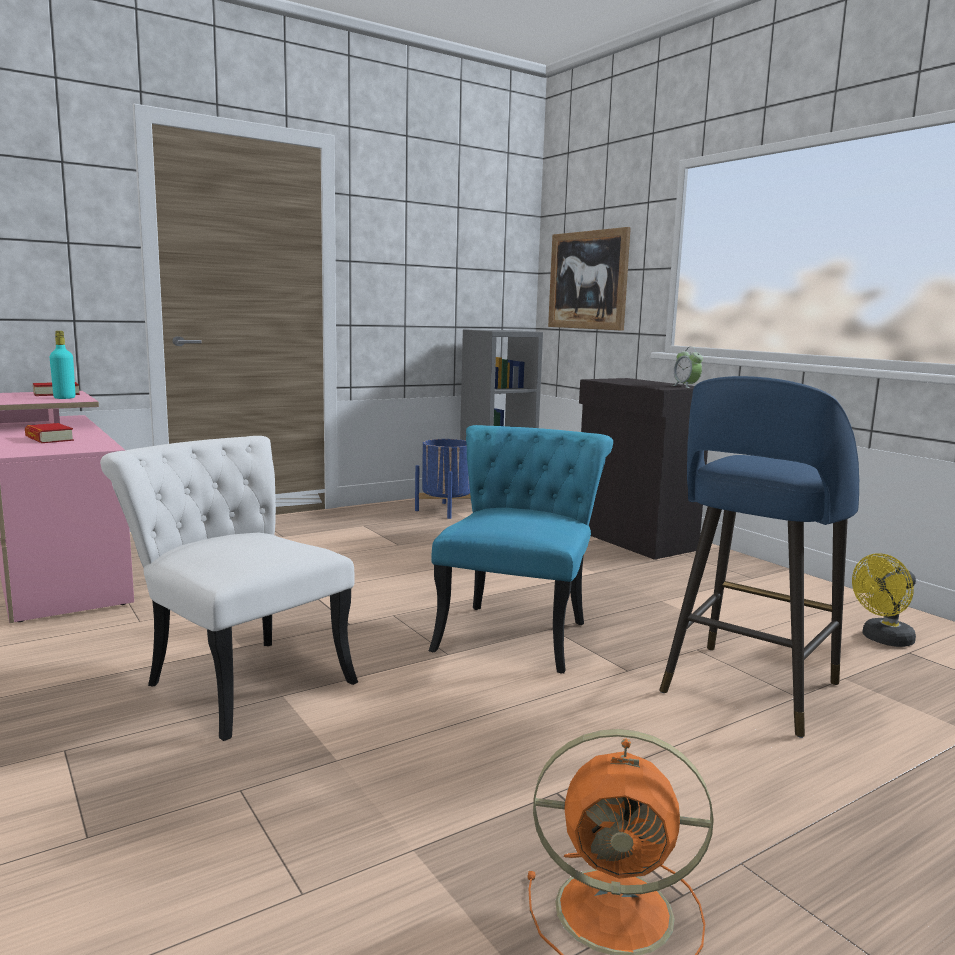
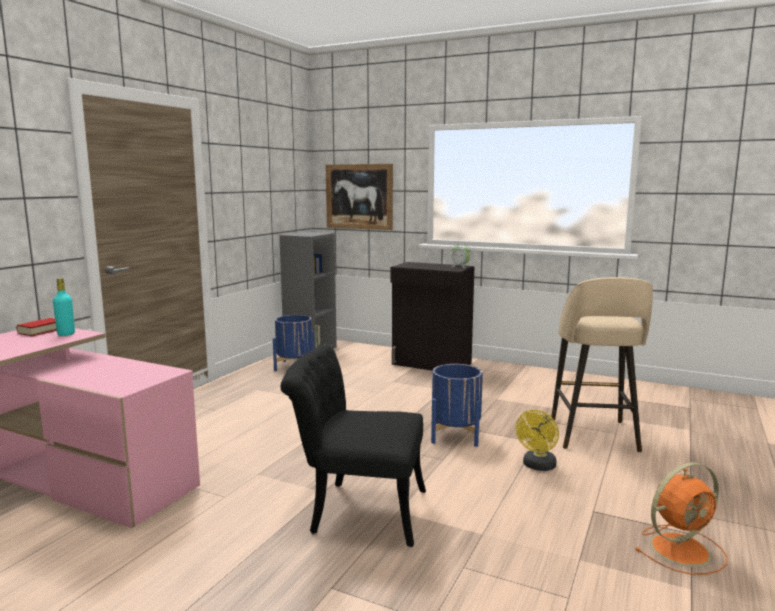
camera: 30 degrees left, 0 degrees up
(49, 439) = (103, 372): book -> none
(238, 678) = (356, 510): white chair -> black chair
(517, 630) = (455, 435): turquoise chair -> blue planter
(747, 690) = (594, 436): blue stool -> beige stool
(882, 640) = (609, 395): yellow fan -> yellow fan (538, 466)

